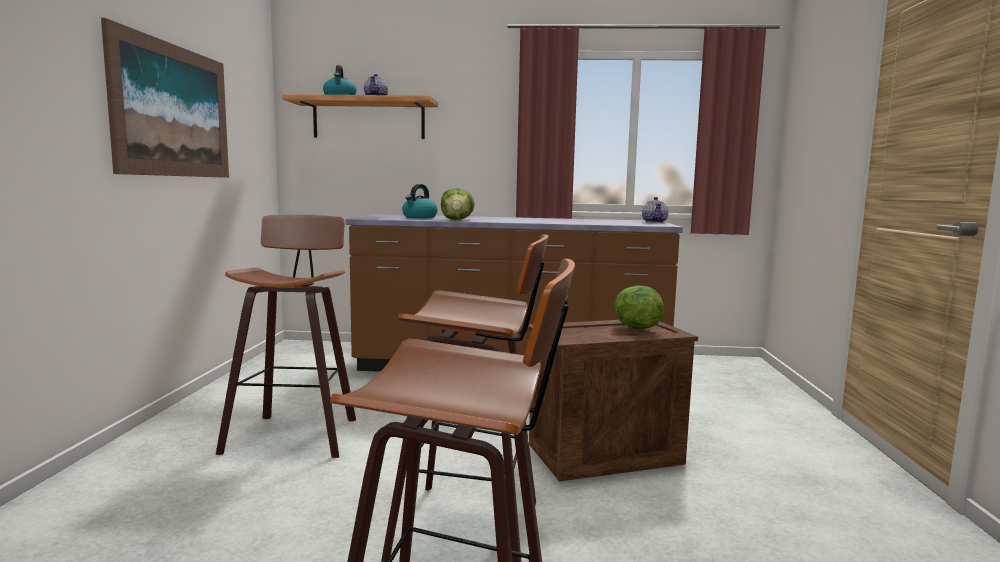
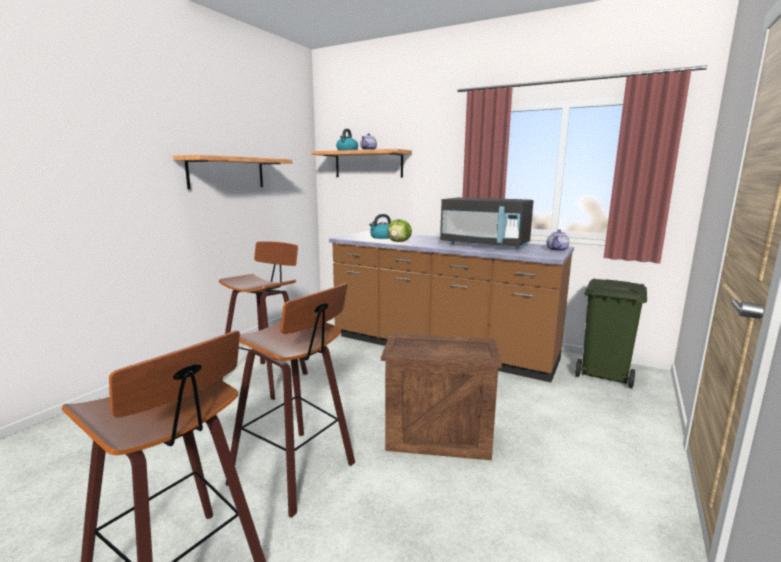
camera: 25 degrees right, 5 degrees up
(173, 111) = (227, 173): picture -> shelf
(569, 220) = (485, 245): none -> black microwave
(635, 328) = (463, 348): lettuce -> none
(708, 368) = (605, 374): none -> green trash can

